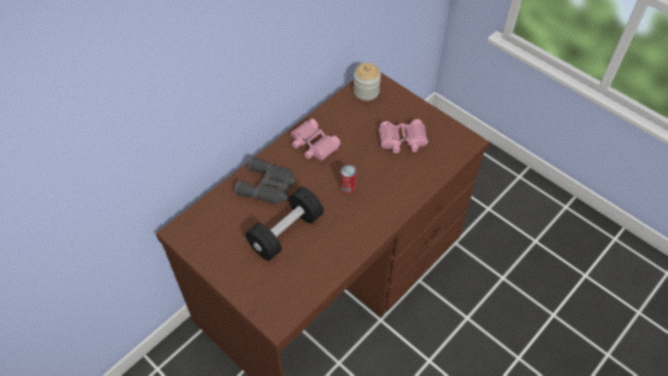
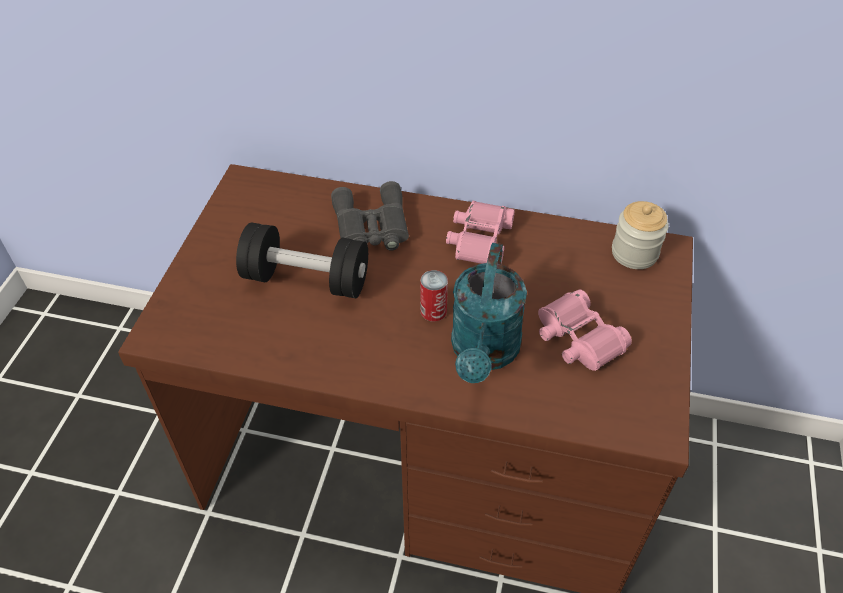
camera: 60 degrees right, 5 degrees down
(387, 180) = (484, 353): none -> turquoise watering can

